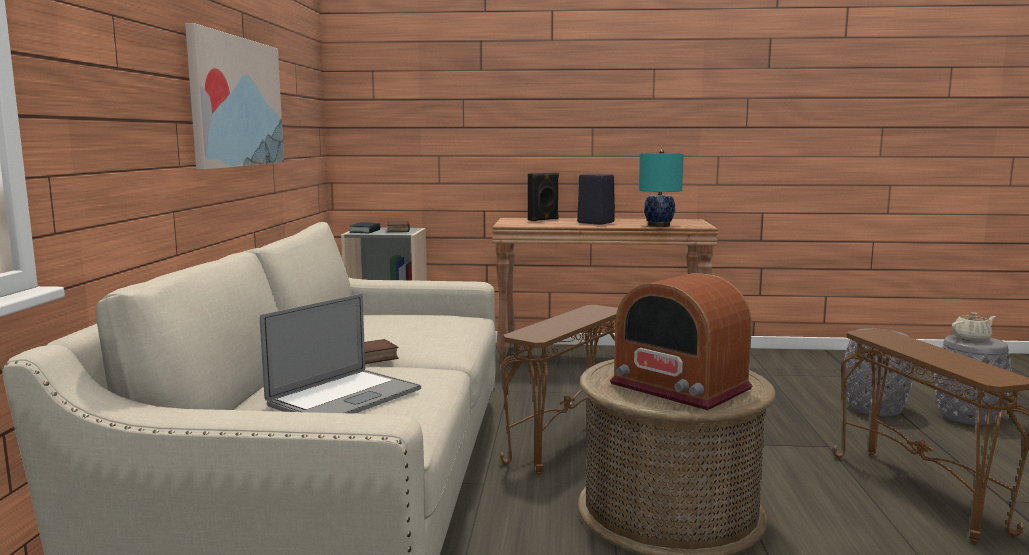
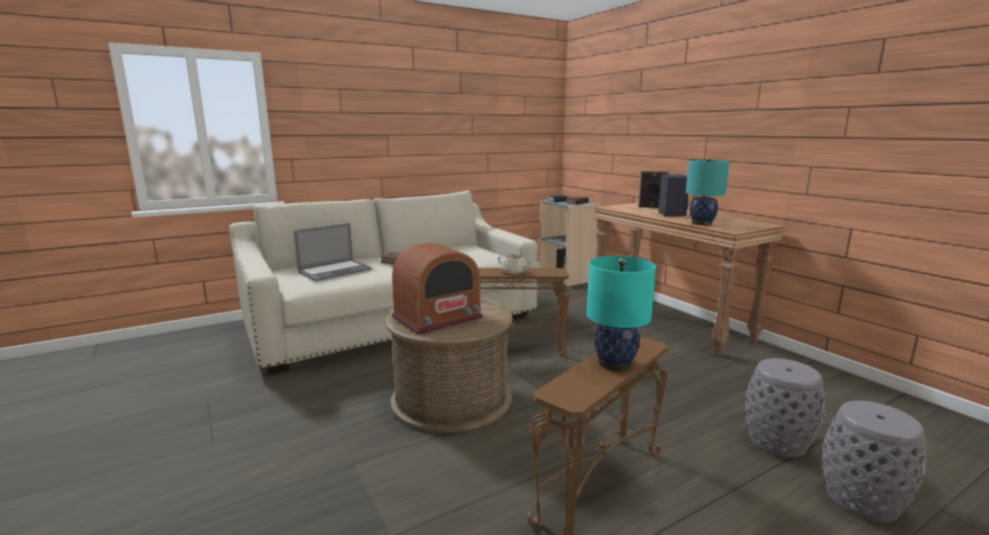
camera: 55 degrees right, 5 degrees up
(236, 102) = (445, 123): picture -> none
(345, 397) = (335, 271): laptop -> laptop turned 45 degrees counterclockwise
(679, 386) = (437, 317): radio -> radio turned 135 degrees counterclockwise
(925, 350) = (615, 364): none -> turquoise table lamp
(971, 339) = (880, 413): beige teapot -> beige teapot (514, 272)

